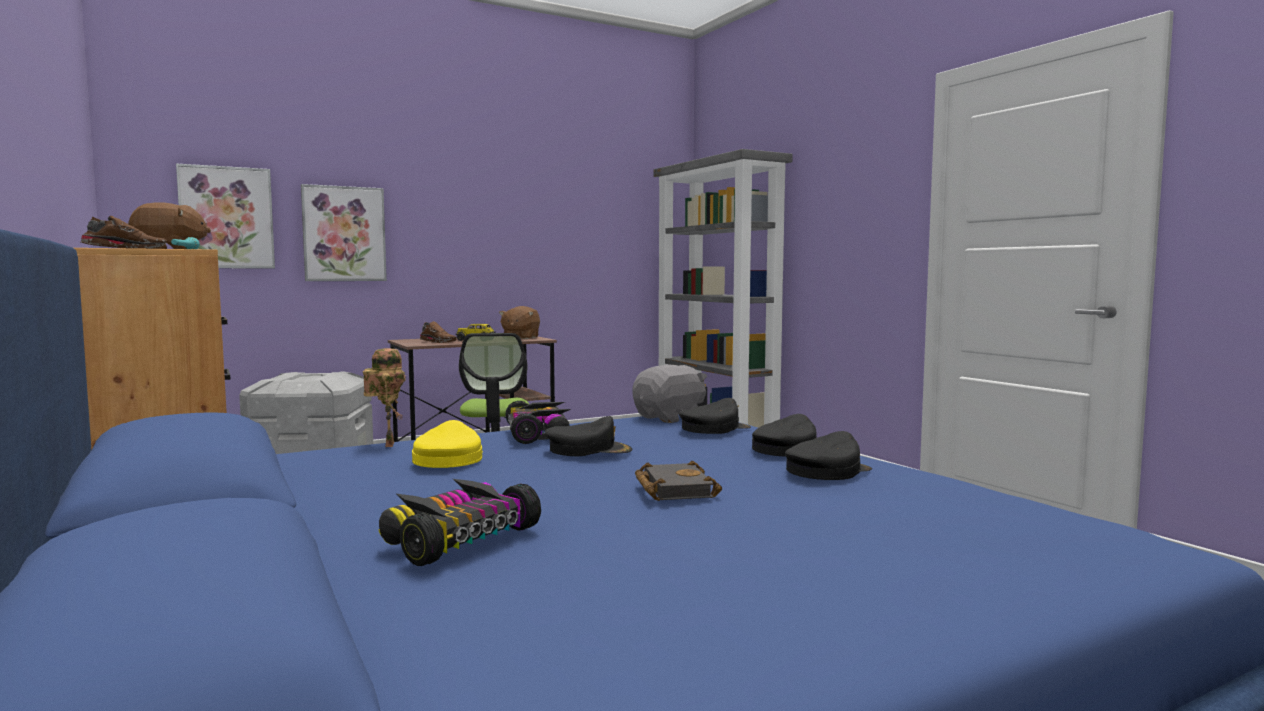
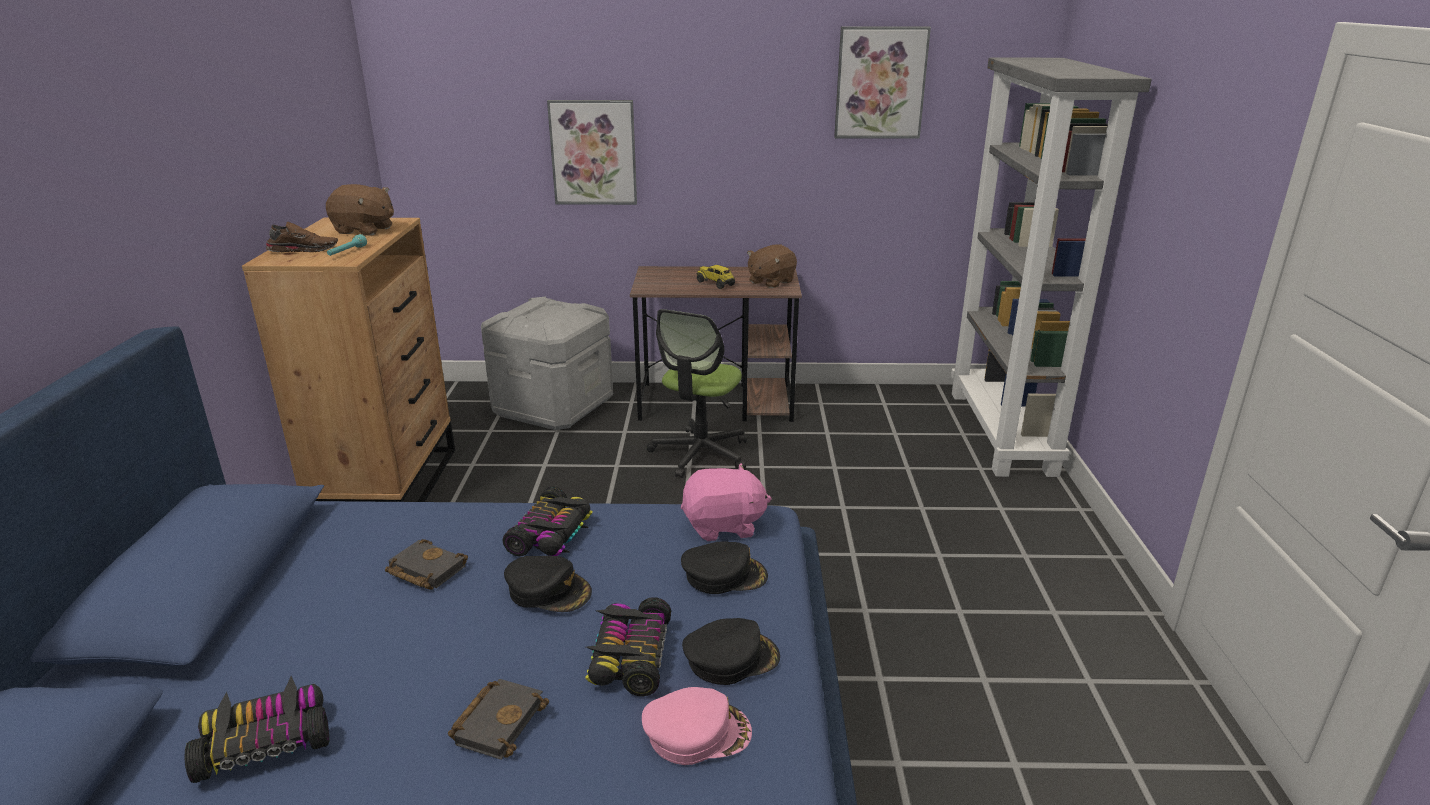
camera: 30 degrees right, 20 degrees up
(226, 218) = (481, 138): picture -> picture (880, 83)
(387, 444) = (424, 514): toy robot -> none
(439, 342) = (675, 283): brown shoe -> none
(448, 459) = (424, 570): yellow cap -> black book
(671, 418) = (724, 526): grey plush toy -> pink plush toy
(713, 460) = (628, 657): none -> toy car
(827, 471) = (697, 732): black cap -> pink cap

